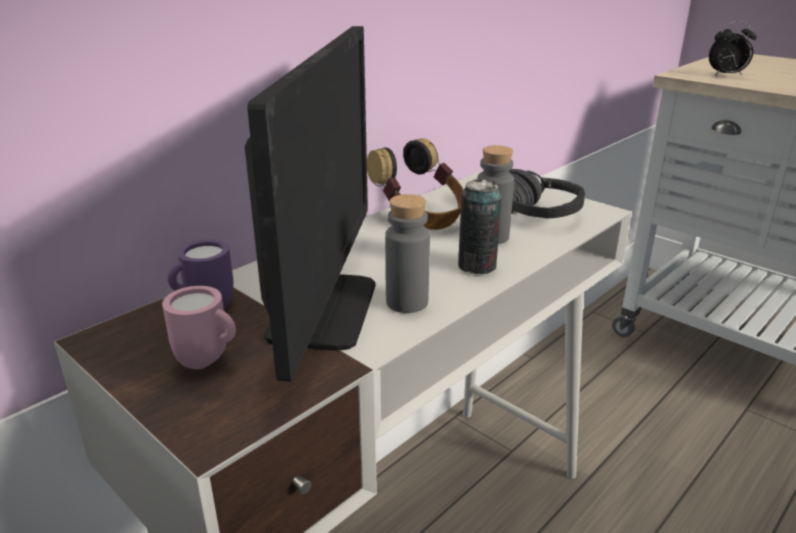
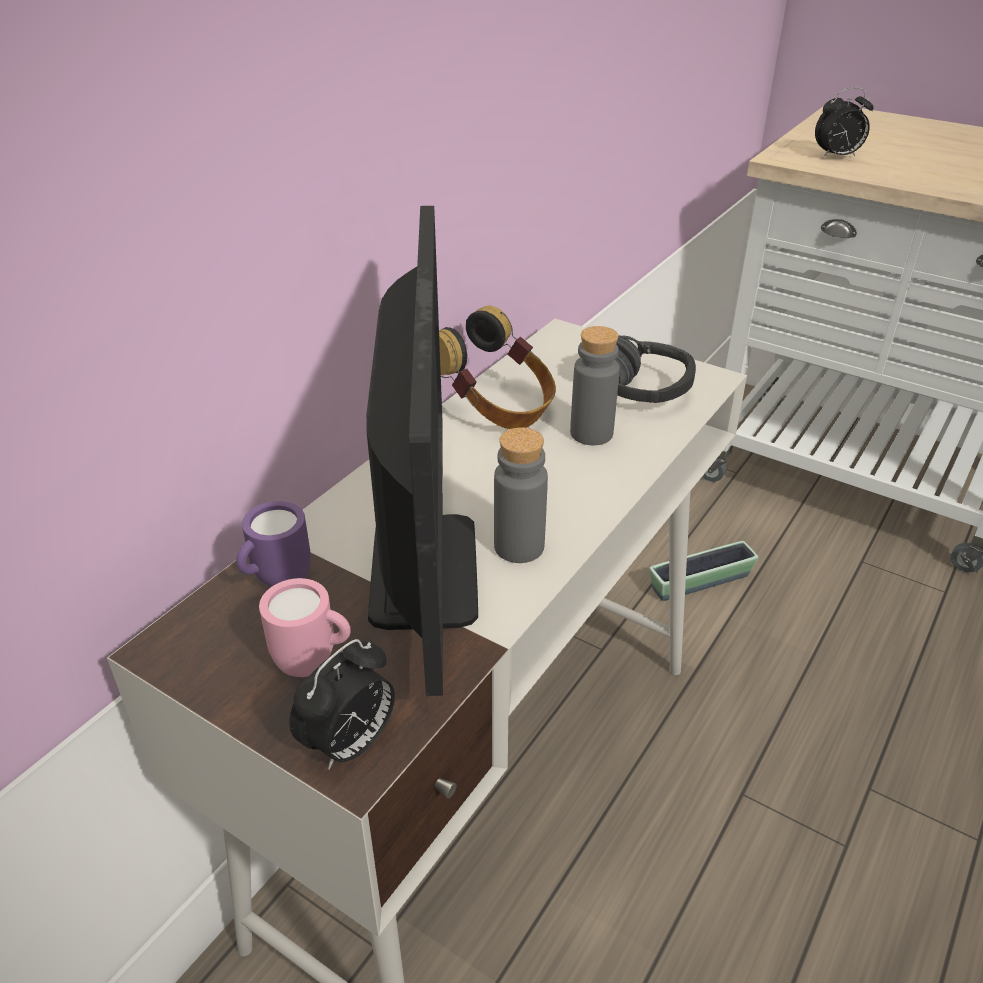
camera: 10 degrees left, 10 degrees up
(212, 421) = (350, 744): none -> alarm clock
(477, 266) = (586, 482): can -> none
(602, 409) = (700, 582): none -> planter

